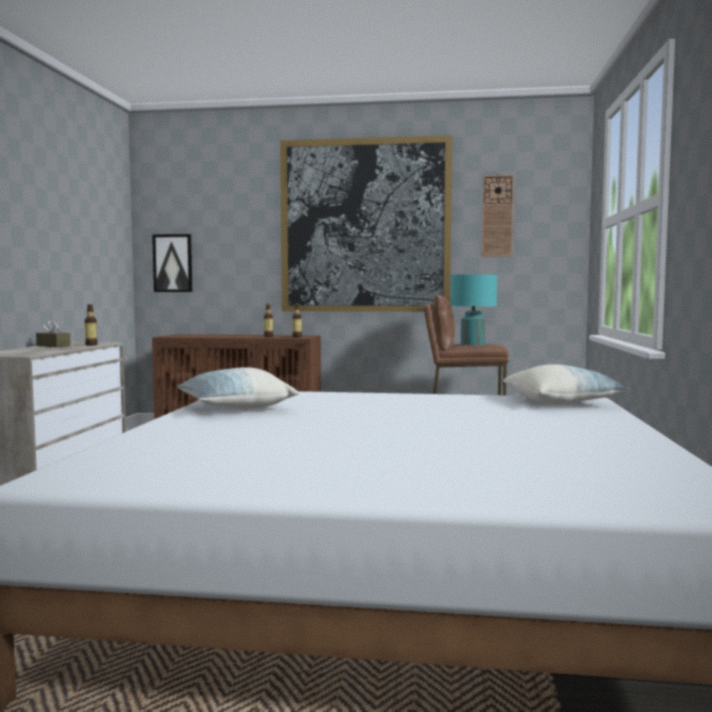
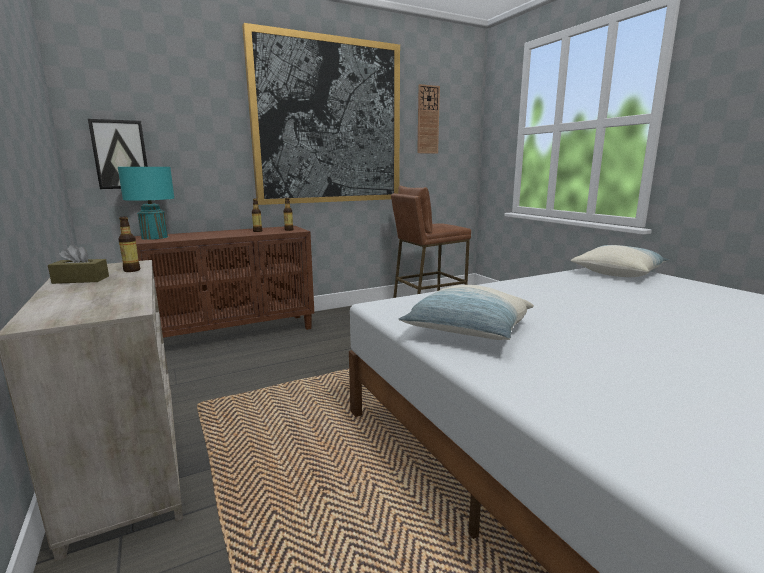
camera: 35 degrees left, 10 degrees up
(472, 344) = (435, 225): turquoise table lamp -> turquoise table lamp (154, 237)

